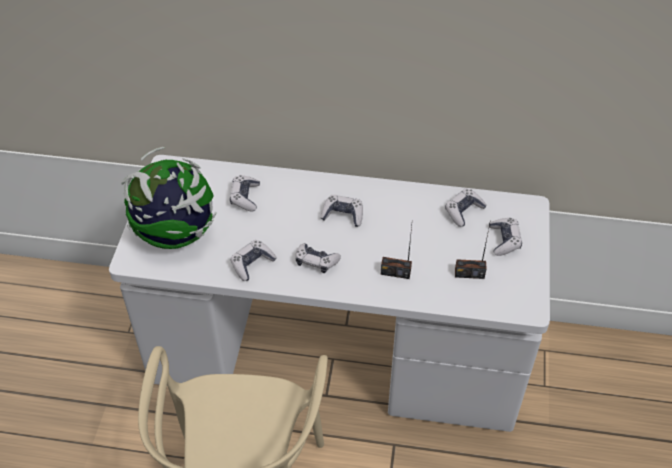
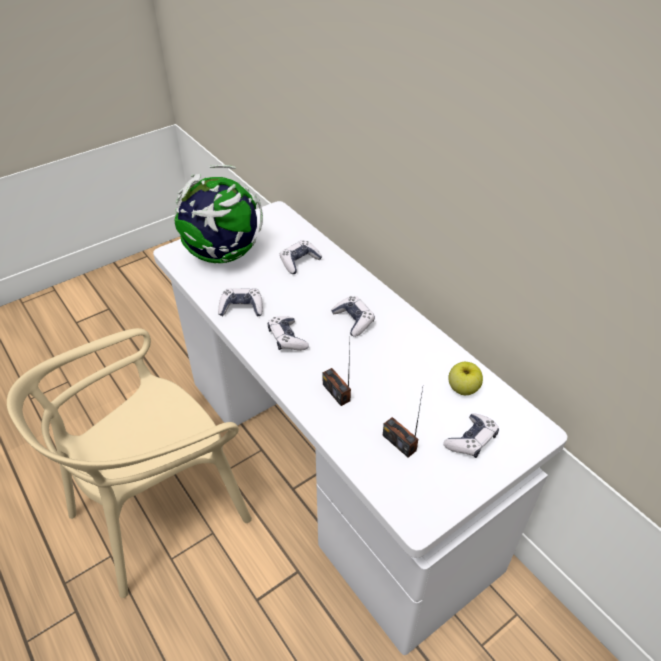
camera: 45 degrees right, 5 degrees down
(463, 211) = (463, 388): game controller -> apple

